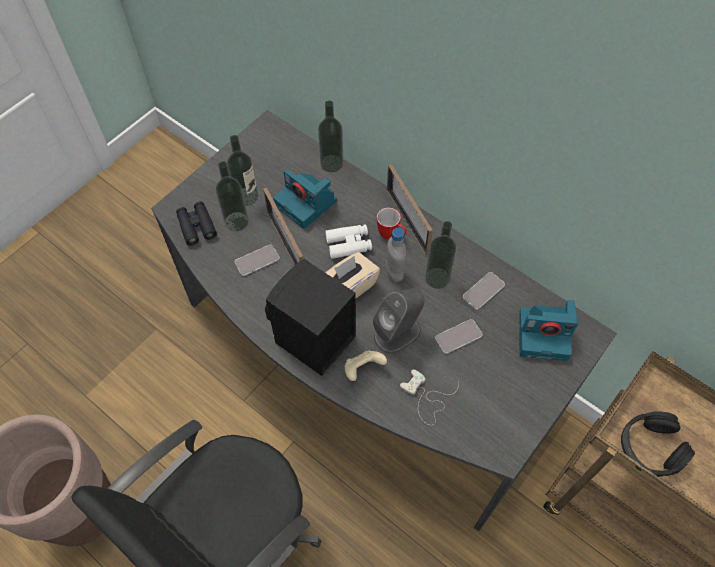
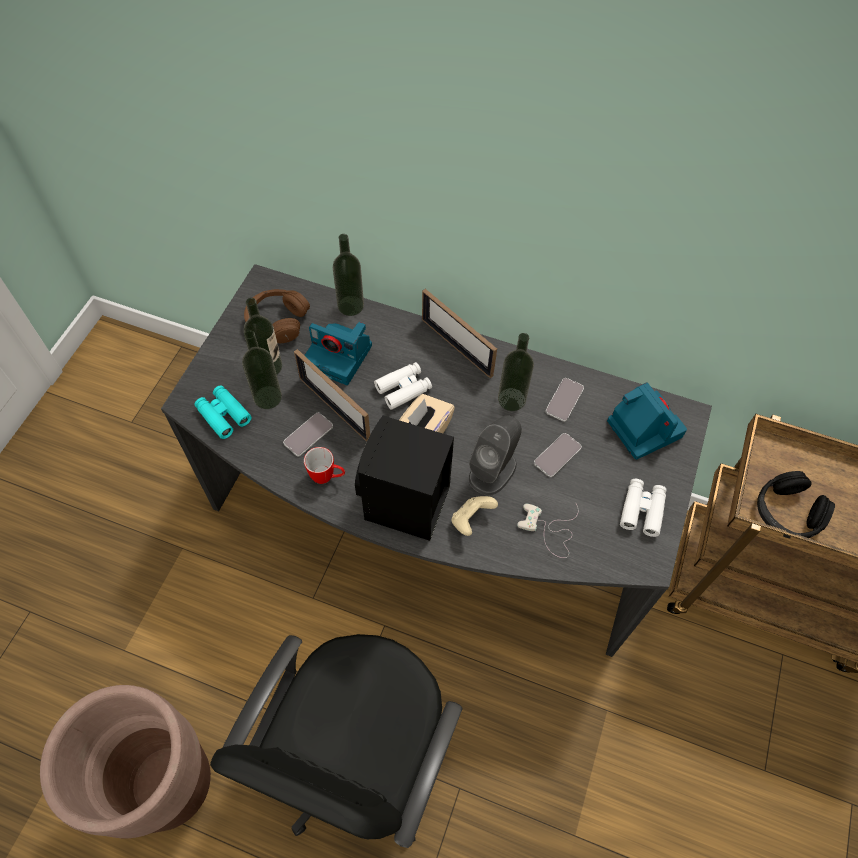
camera: 20 degrees left, 0 degrees up
(196, 226) = (223, 415): black binoculars -> turquoise binoculars
(267, 161) = (277, 321): none -> brown headphones
(391, 235) = (446, 367): mug -> mug (327, 477)
(394, 272) = (464, 405): grey bottle -> none
(515, 405) = (642, 510): none -> white binoculars
(544, 334) = (642, 427): camera -> camera turned 105 degrees counterclockwise

